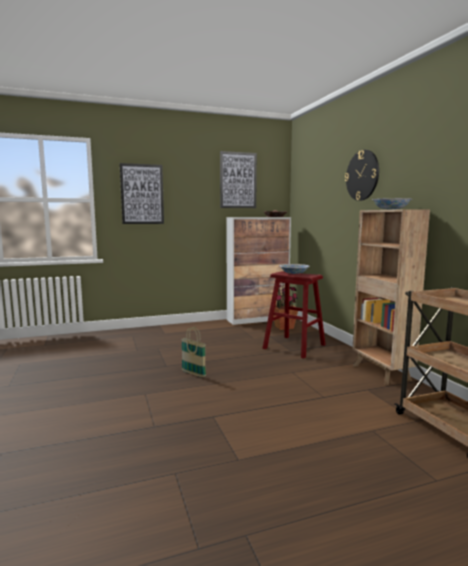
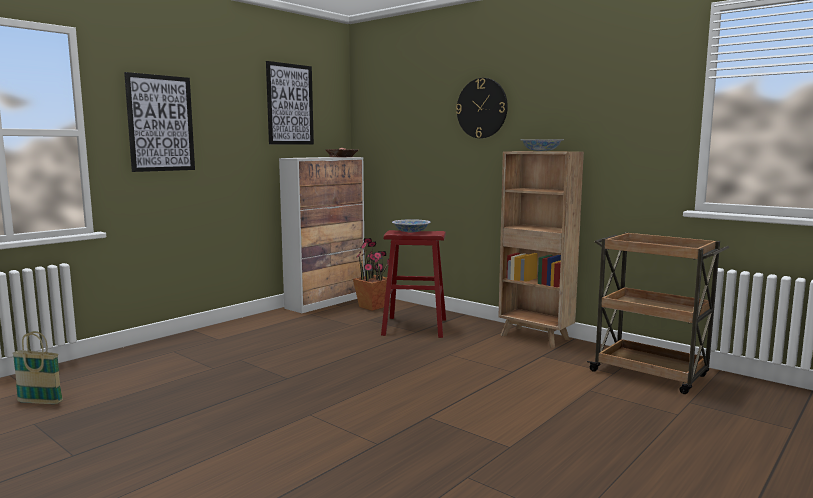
camera: 30 degrees left, 0 degrees up
(193, 374) = (338, 379): basket -> basket (40, 402)

